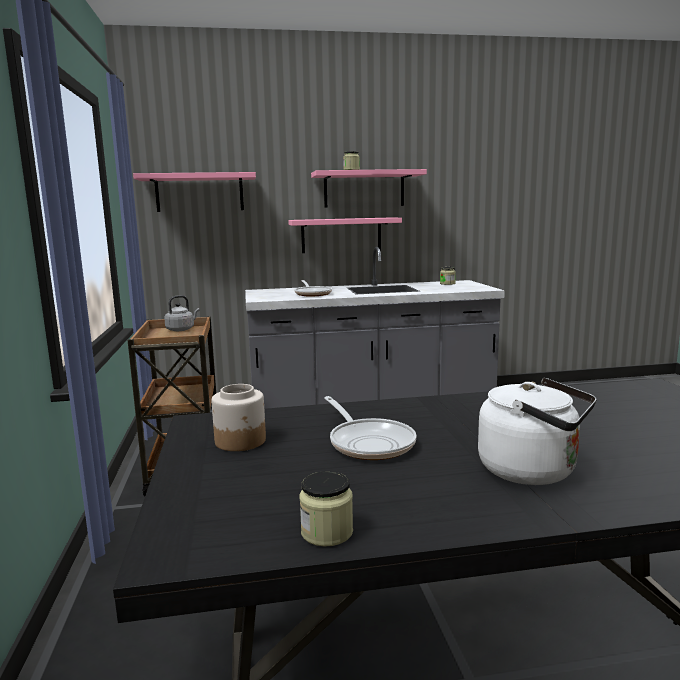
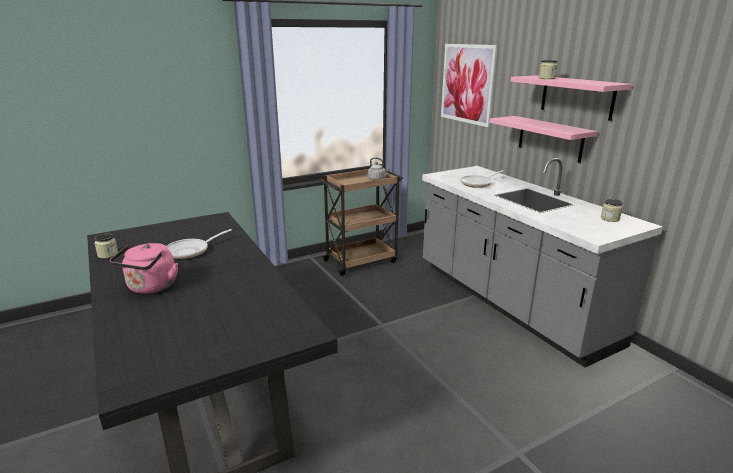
camera: 70 degrees right, 10 degrees up
(199, 193) = (467, 84): pink shelf -> picture
(241, 441) = (194, 228): jar -> none
(533, 471) = (151, 287): white kettle -> pink kettle

